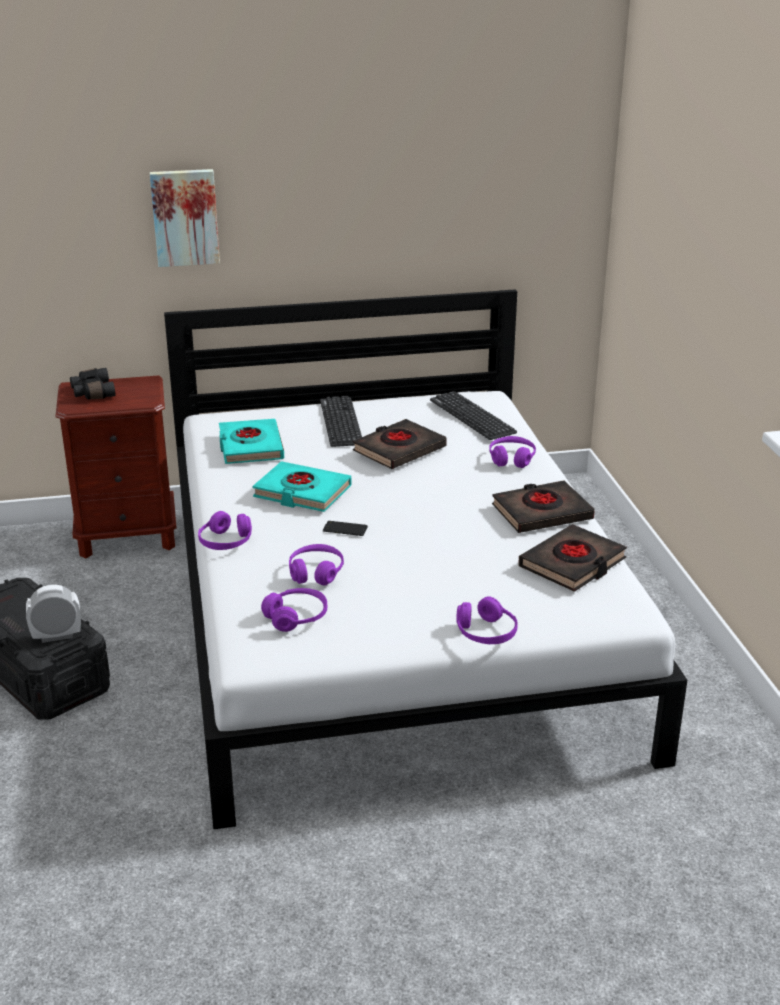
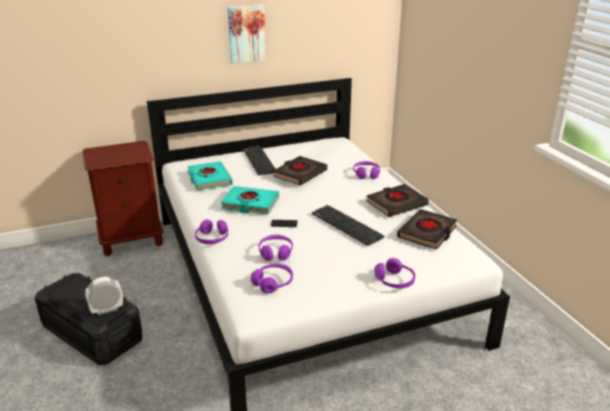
camera: 10 degrees left, 0 degrees up
(92, 392) = (105, 153): black binoculars -> none
(185, 217) = (156, 41): picture -> picture (246, 33)
(472, 416) = (334, 152): keyboard -> keyboard (346, 225)

